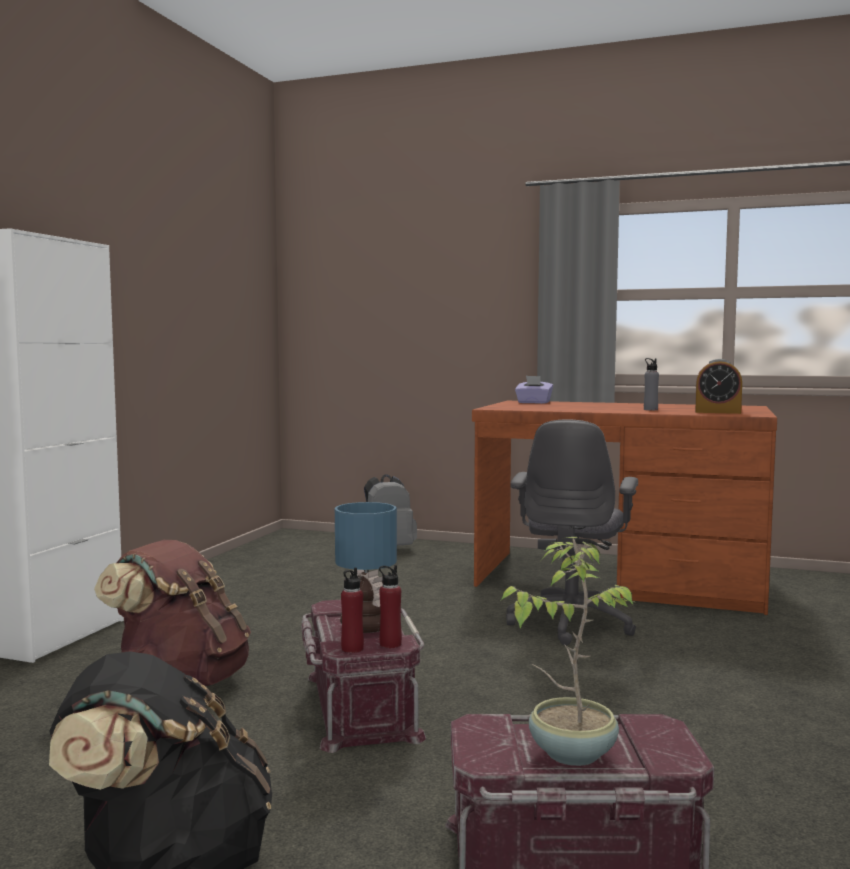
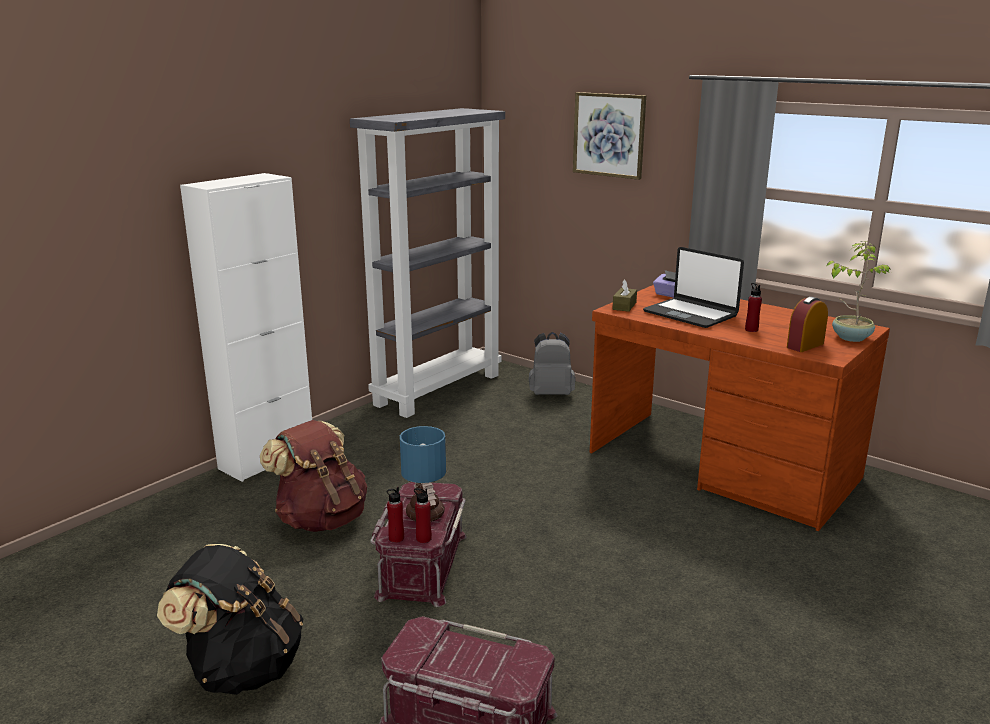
camera: 20 degrees right, 15 degrees up
(251, 557) = (438, 389): none -> grey bookcase
(433, 256) = (609, 135): none -> picture
(500, 407) = (624, 306): none -> brown tissue box
(570, 752) = (459, 663): potted plant -> potted plant (850, 337)
(571, 623) = (637, 510): grey office chair -> none
(575, 407) = (690, 314): none -> laptop
(650, 409) = (751, 330): grey bottle -> red bottle
(717, 412) = (805, 345): alarm clock -> alarm clock turned 105 degrees clockwise

